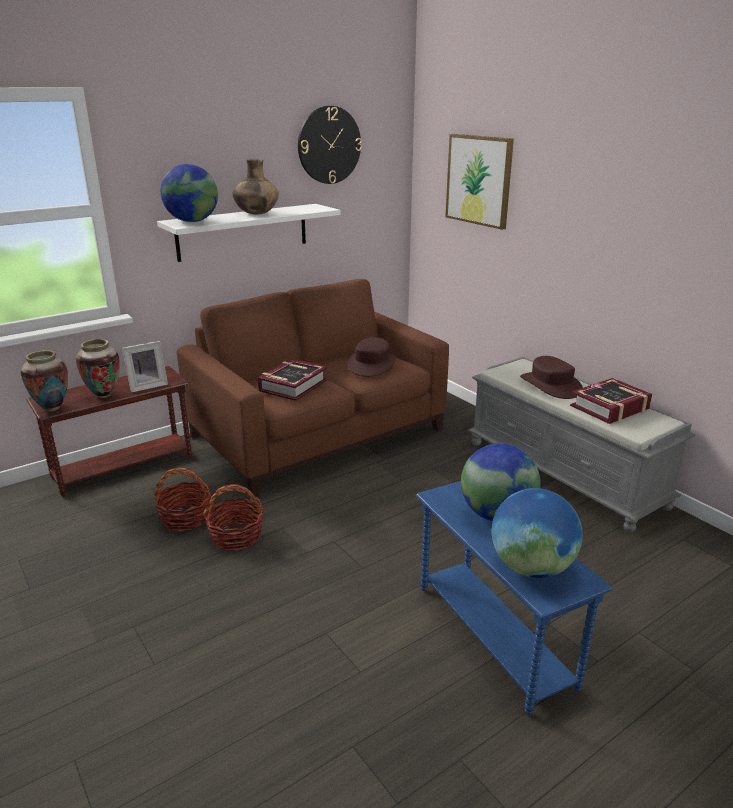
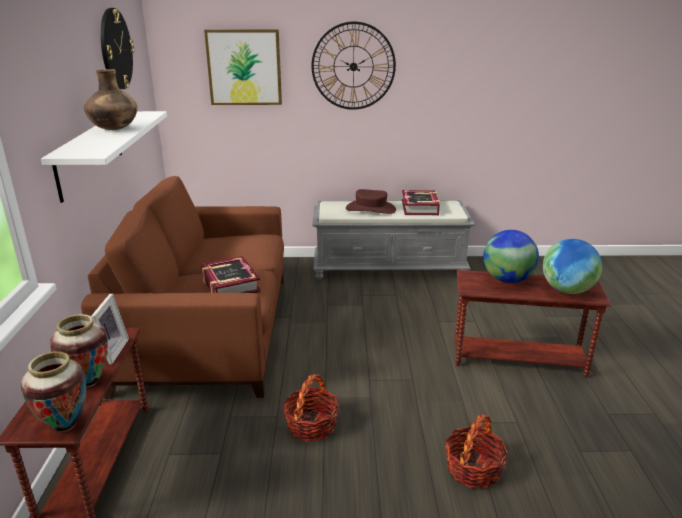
camera: 55 degrees left, 0 degrees up
(186, 518) = (250, 446): basket -> basket (473, 469)
(192, 221) = (87, 149): globe -> none
(372, 364) = (244, 245): brown hat -> none
(494, 635) = (518, 359): blue side table -> brown side table
(582, 195) = (353, 66): none -> wall clock

